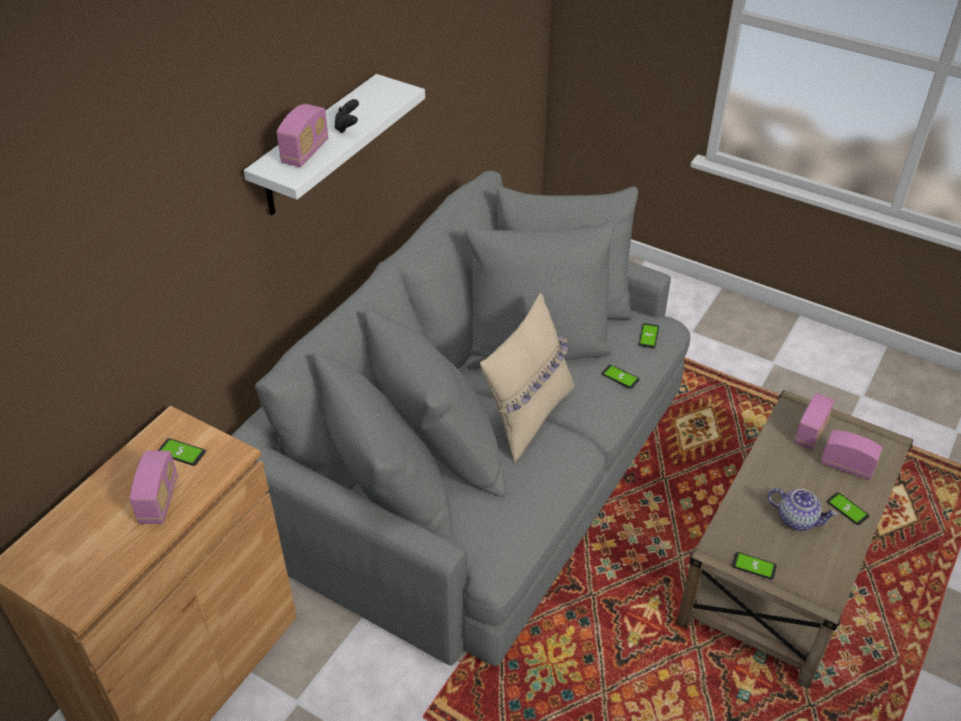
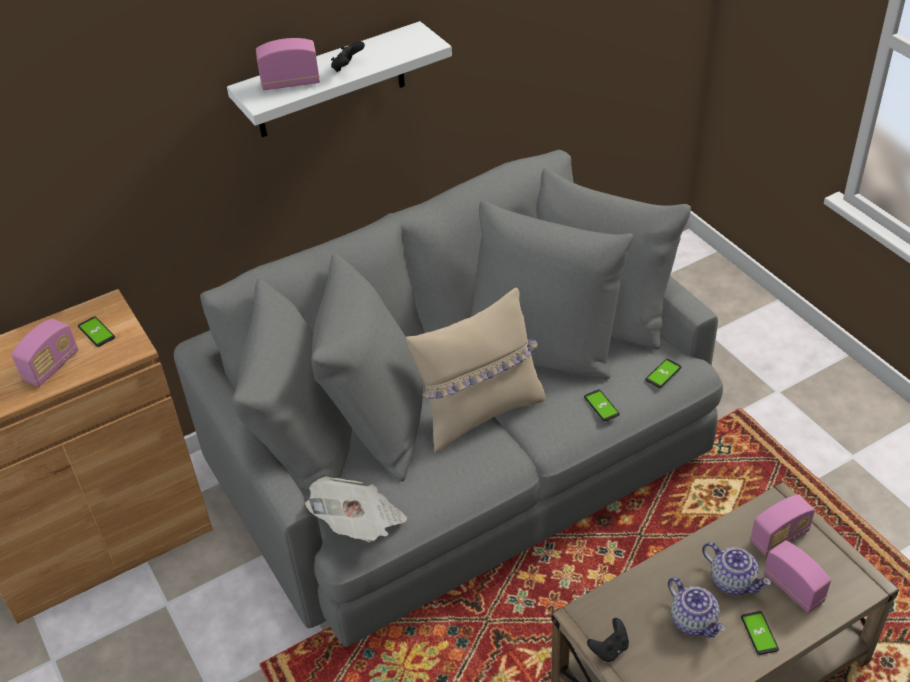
camera: 30 degrees right, 0 degrees up
(305, 152) = (290, 83): radio -> radio turned 150 degrees counterclockwise
(493, 546) = (359, 524): none -> newspaper
(754, 566) = (609, 649): phone -> black game controller
(803, 477) = (733, 581): none -> teapot

